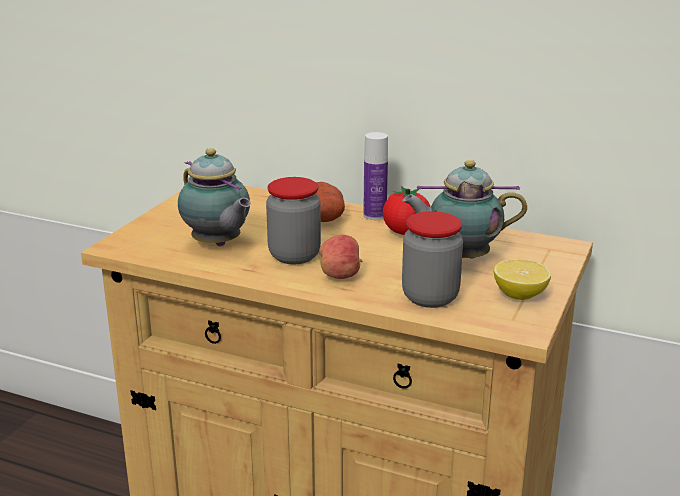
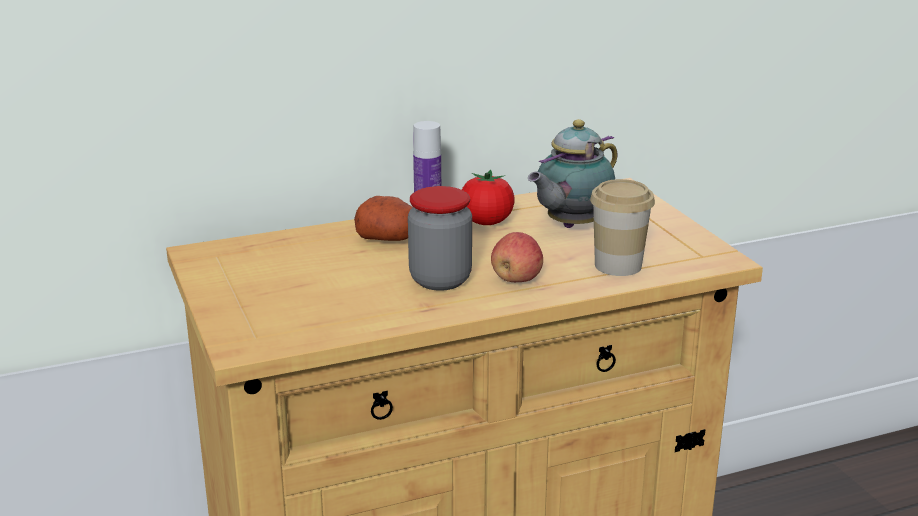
camera: 45 degrees left, 0 degrees up
(217, 245) = (346, 300): teapot -> none
(430, 297) = (618, 265): jar -> cup
(520, 295) = (670, 236): lemon -> none

